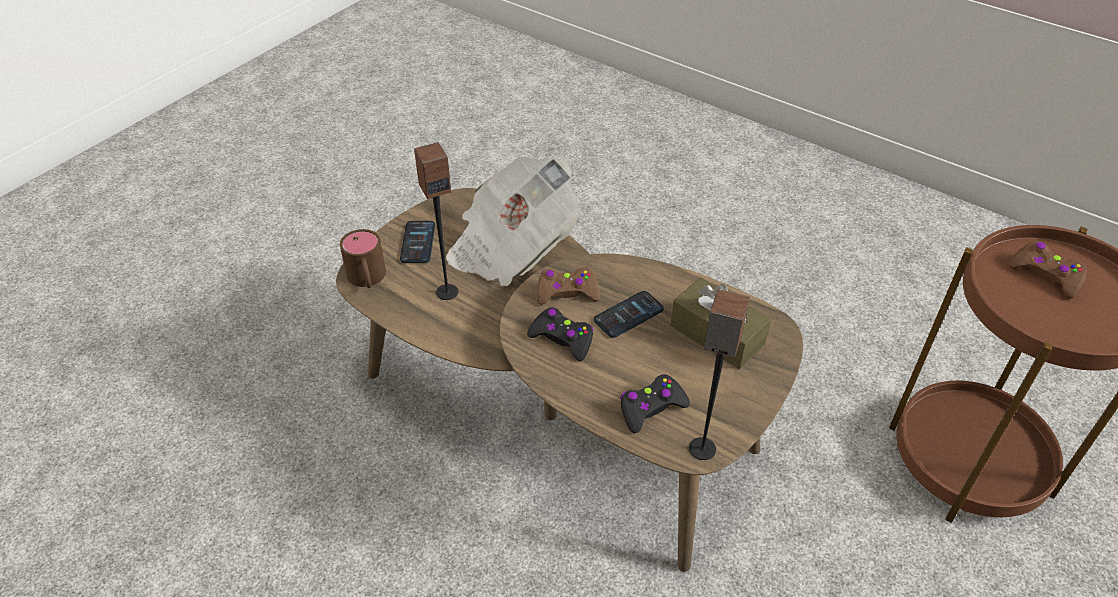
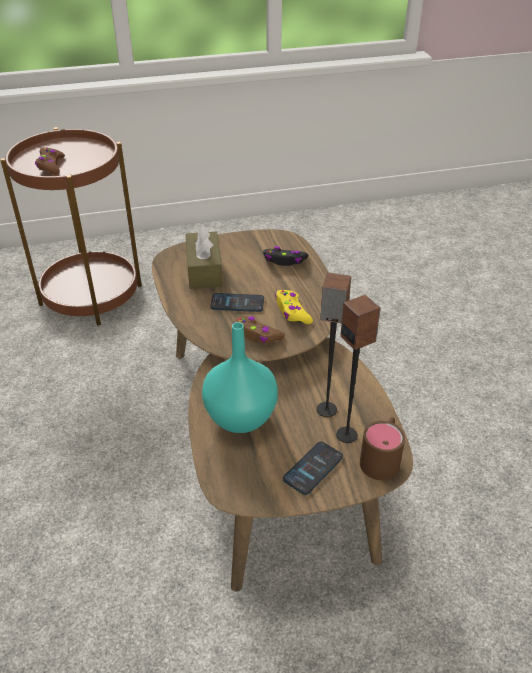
camera: 140 degrees left, 5 degrees down
(512, 247) = (242, 417): newspaper -> turquoise vase
(562, 339) = (292, 312): black game controller -> yellow game controller
(702, 449) = (282, 237): speaker -> speaker (347, 435)

